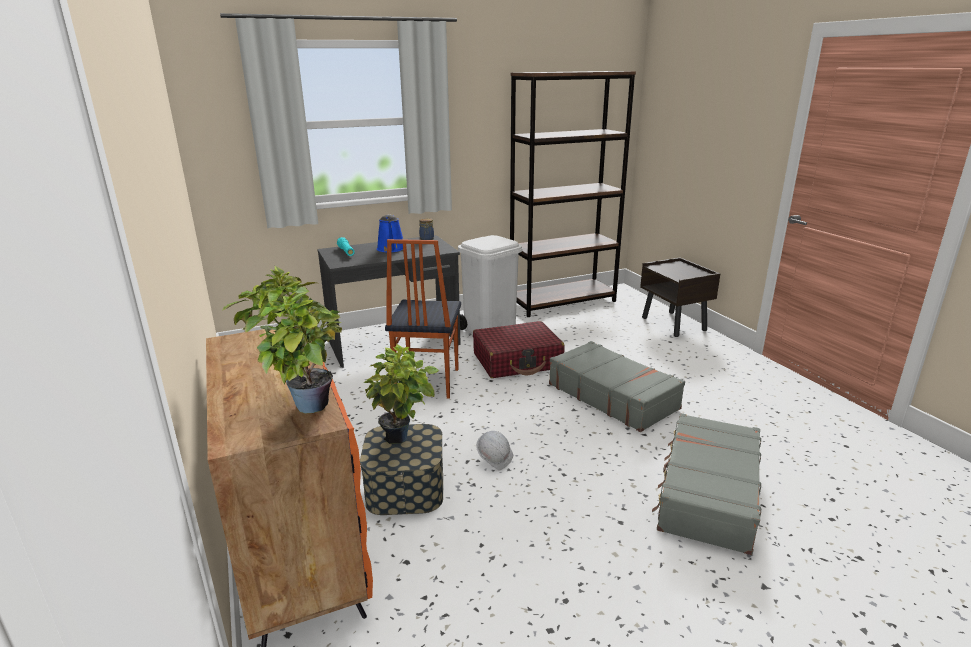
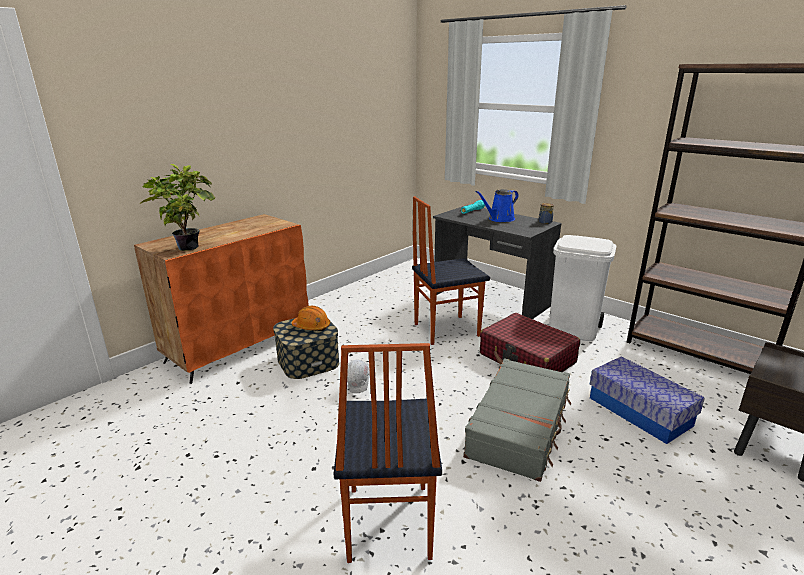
camera: 65 degrees right, 0 degrees up
(402, 440) = (311, 326): potted plant -> orange hard hat
(618, 346) = (639, 411): none -> storage box
(707, 492) = (387, 523): grey suitcase -> chair

